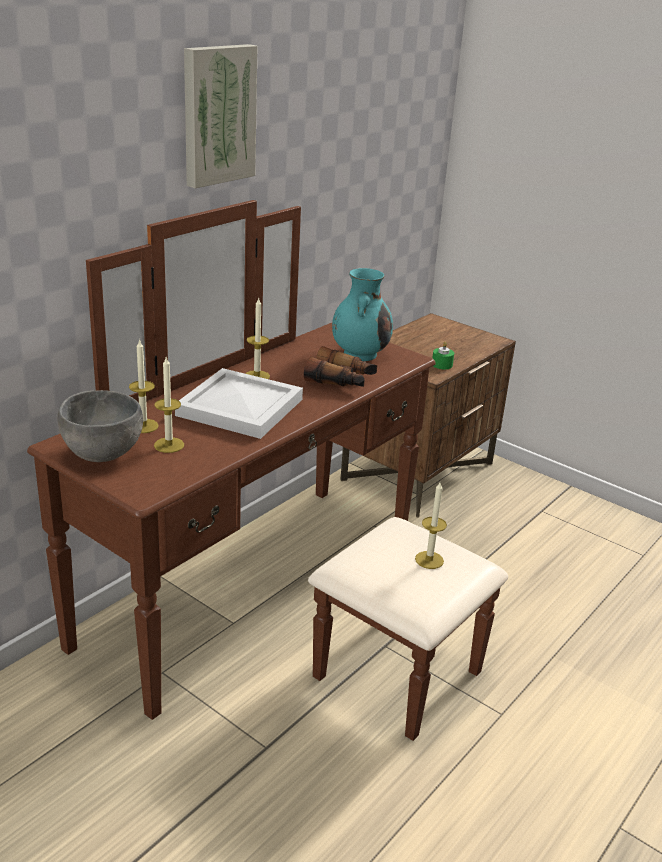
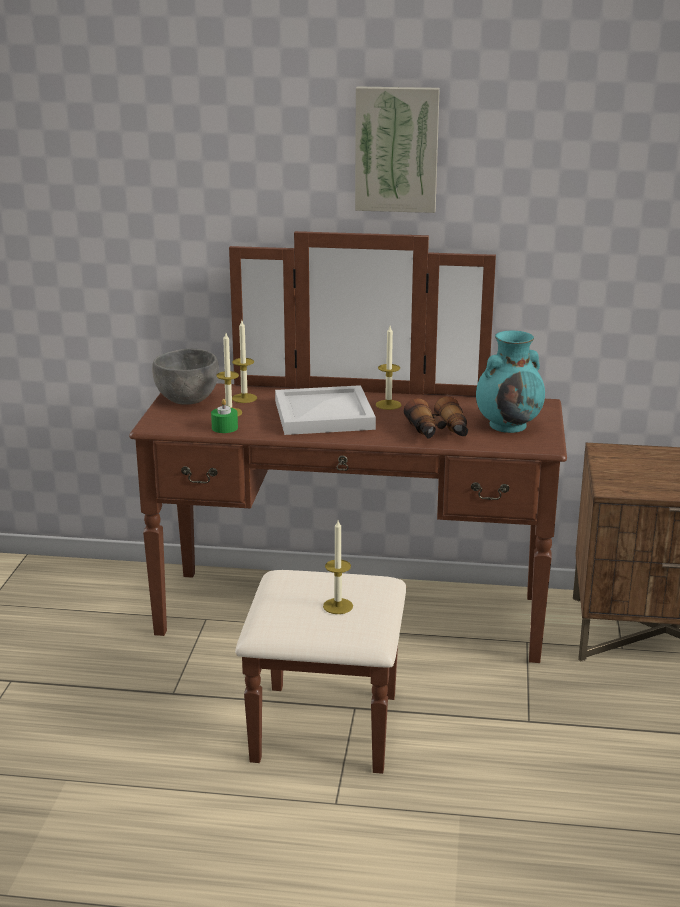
camera: 60 degrees right, 5 degrees down
(442, 364) = (646, 487): green candle -> green candle (224, 428)

